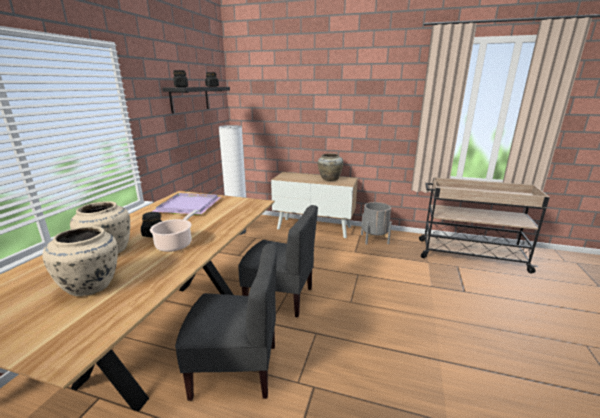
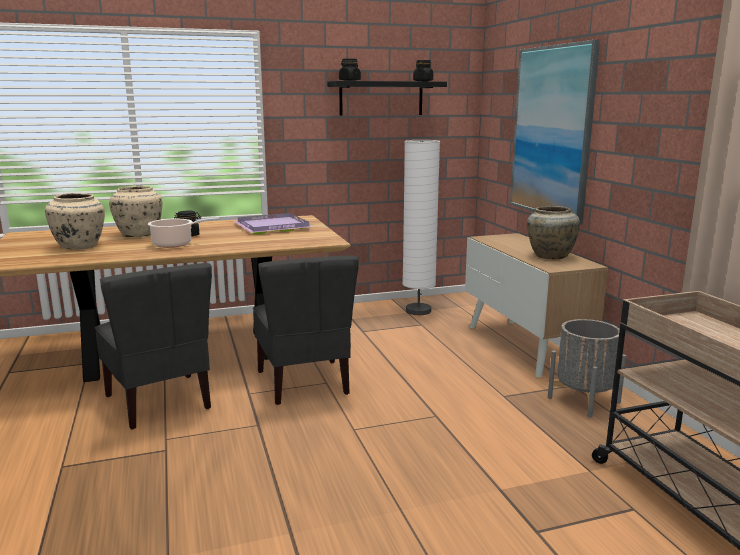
camera: 55 degrees right, 5 degrees down
(304, 115) = (552, 132): none -> picture

